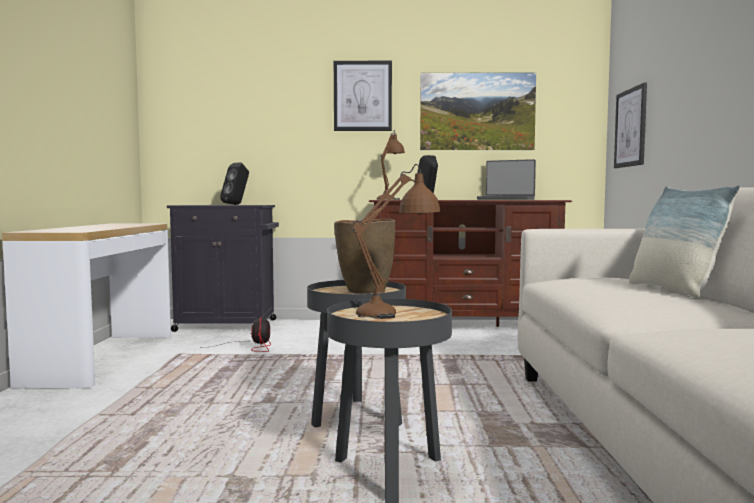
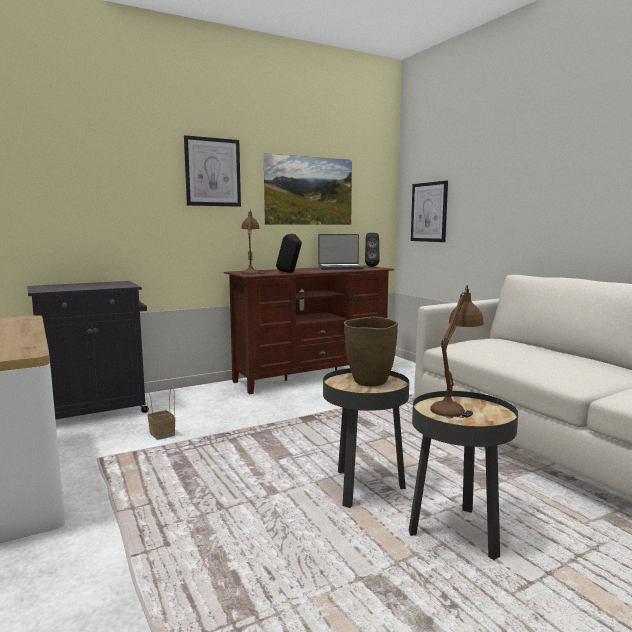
camera: 30 degrees left, 5 degrees up
(236, 204) = (101, 285): black speaker -> black speaker (371, 266)
(251, 347) = (163, 434): fan -> basket
(673, 290) = (553, 352): pillow -> none

